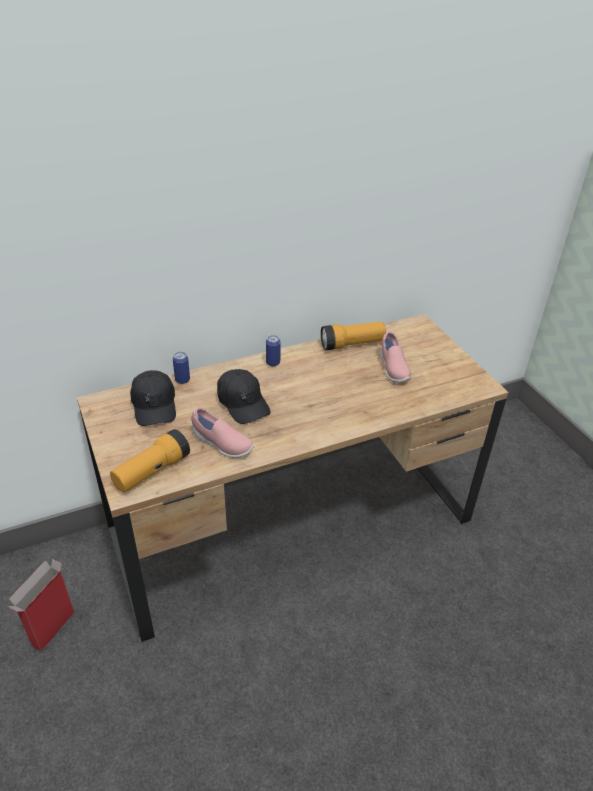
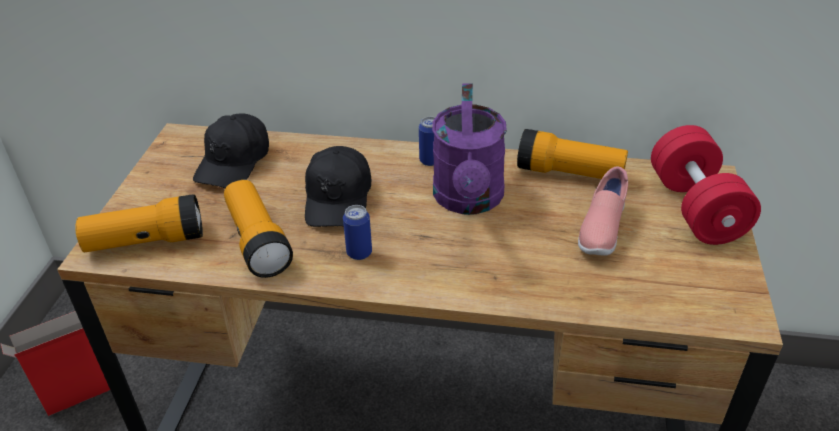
camera: 35 degrees right, 0 degrees up
(182, 380) = (297, 143): can -> can (359, 253)
(221, 444) = (258, 241): pink shoe -> flashlight
(315, 377) = (469, 201): none -> purple watering can
(425, 342) = (695, 208): none -> red dumbbell

